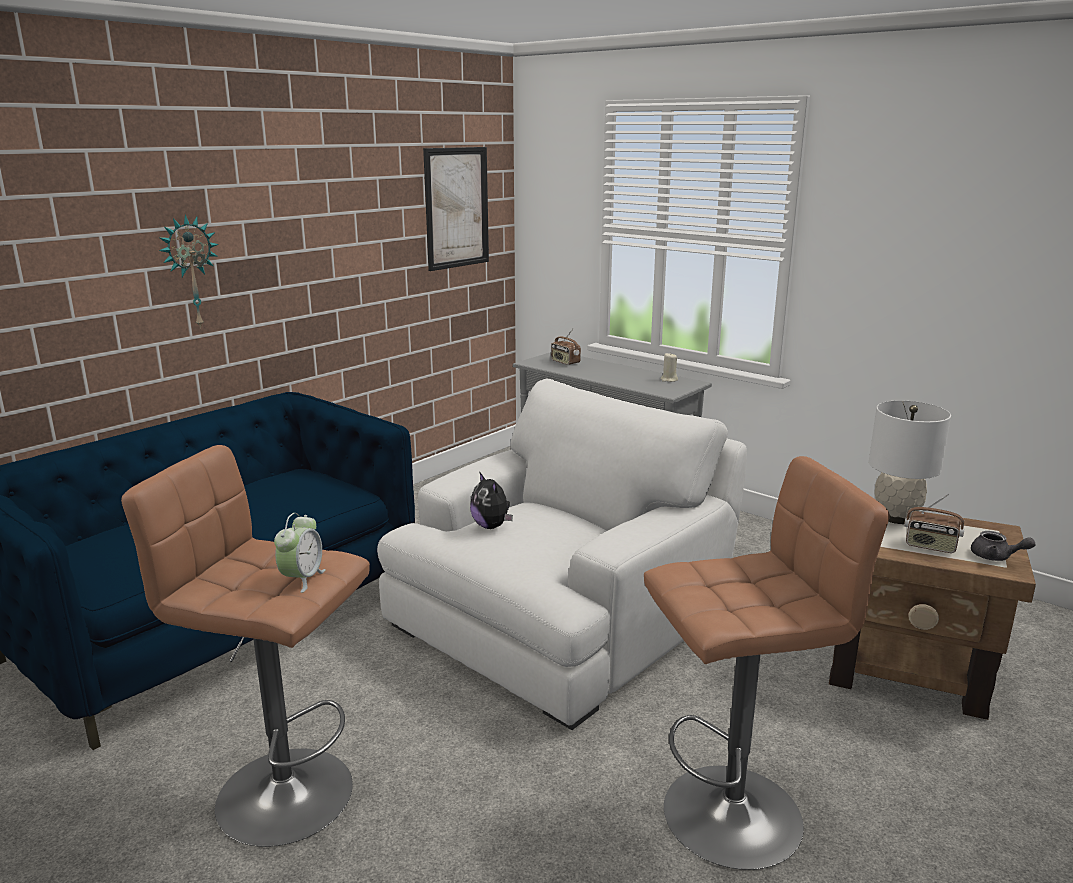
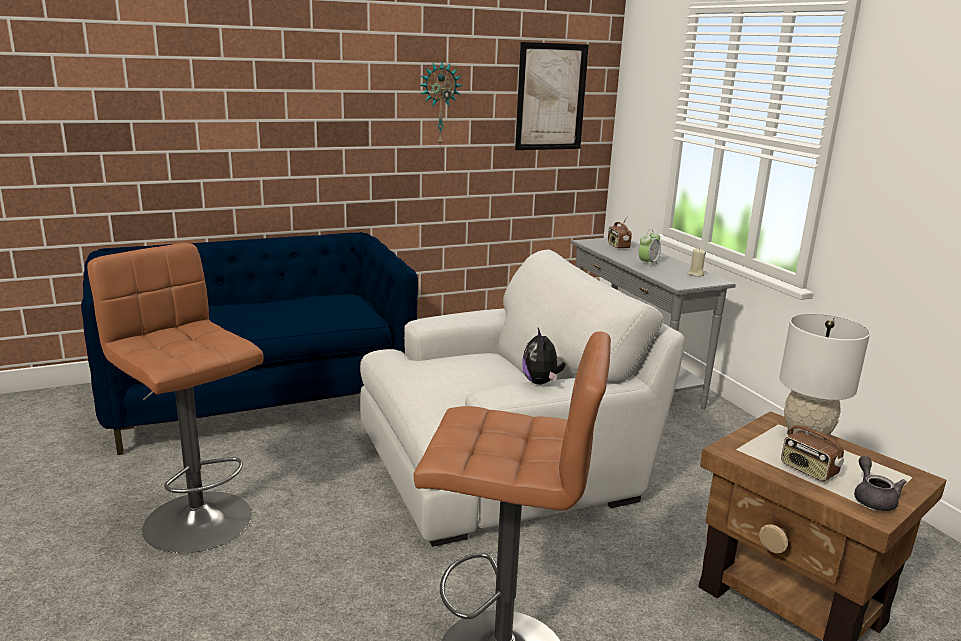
camera: 25 degrees right, 0 degrees up
(190, 272) = (292, 126): wall clock -> wall clock (439, 104)
(302, 579) = (199, 351): alarm clock -> alarm clock (648, 264)
(492, 526) = (440, 363): plush toy -> plush toy (541, 382)
(996, 557) = (873, 498): grey teapot -> grey teapot turned 150 degrees counterclockwise

